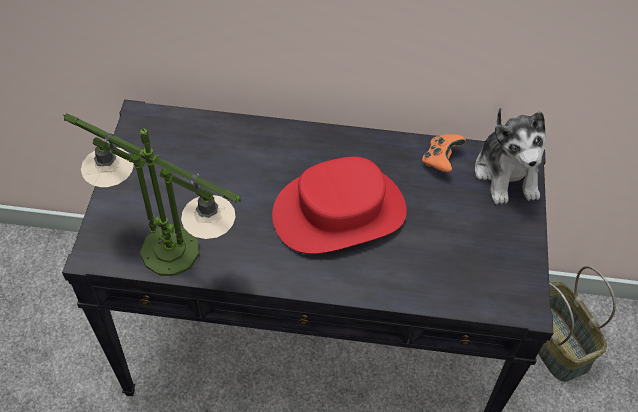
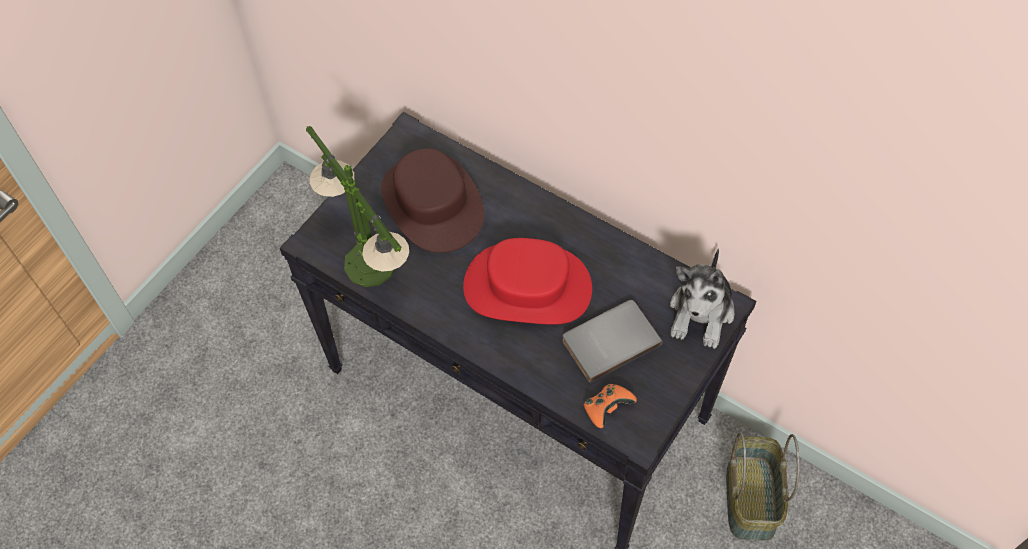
camera: 30 degrees right, 5 degrees up
(201, 171) = (432, 203): none -> brown hat
(440, 159) = (648, 275): orange game controller -> orange game controller (607, 409)
(443, 229) = (609, 340): none -> grey book

